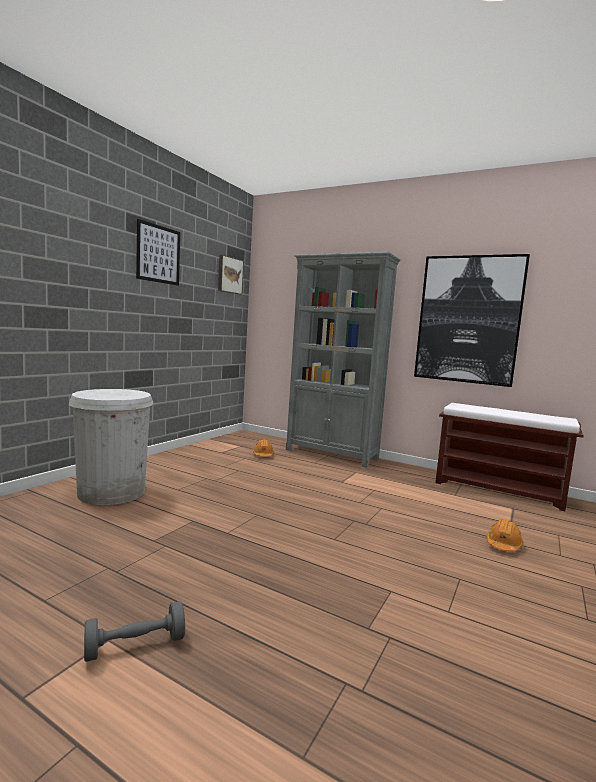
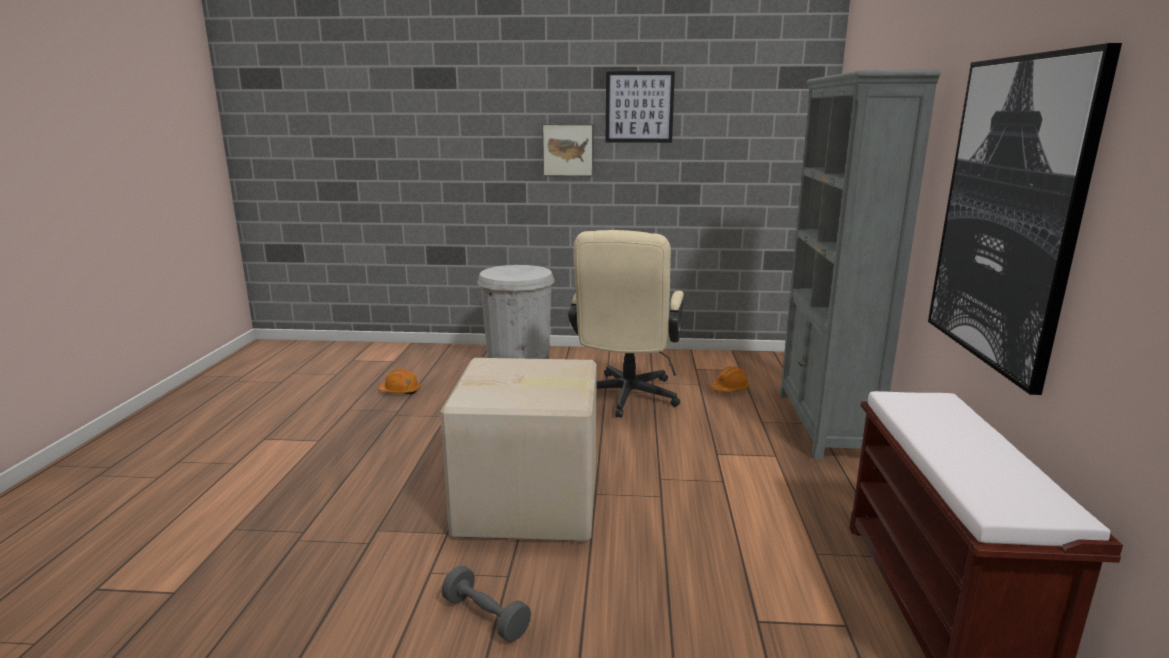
camera: 65 degrees right, 10 degrees up
(135, 645) = (316, 450): grey dumbbell -> grey dumbbell (486, 617)
(229, 275) = (781, 113): picture -> picture (568, 150)
(238, 479) = (626, 399): none -> beige office chair
(365, 547) = (530, 504): none -> cardboard box
(503, 545) = (650, 612): orange hard hat -> orange hard hat (400, 391)

